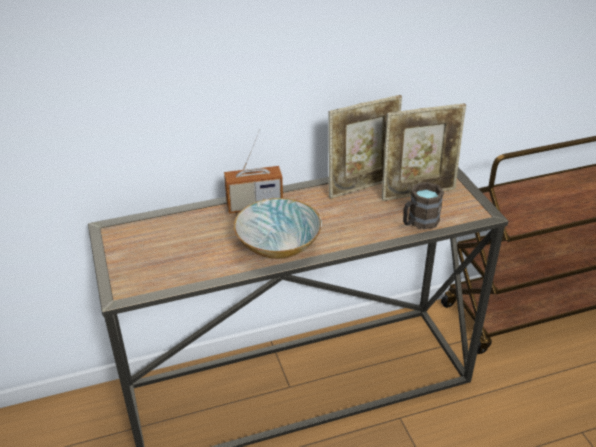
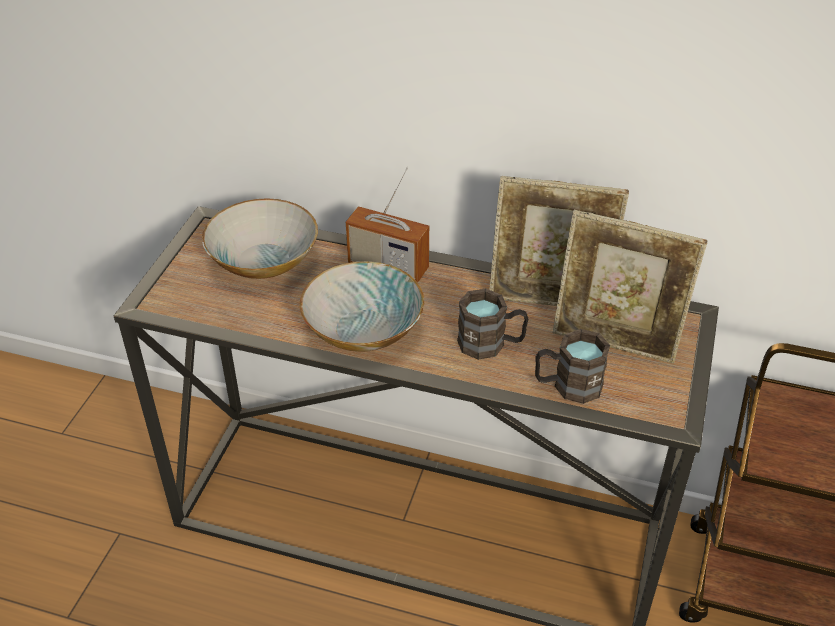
camera: 35 degrees right, 5 degrees up
(171, 235) = (262, 261): none -> bowl
(357, 220) = (491, 344): none -> brown mug

